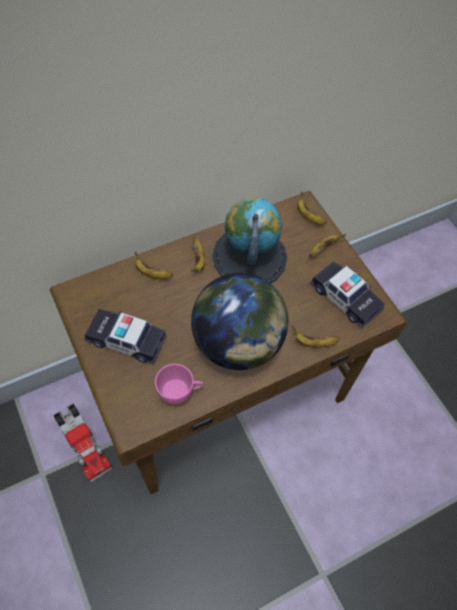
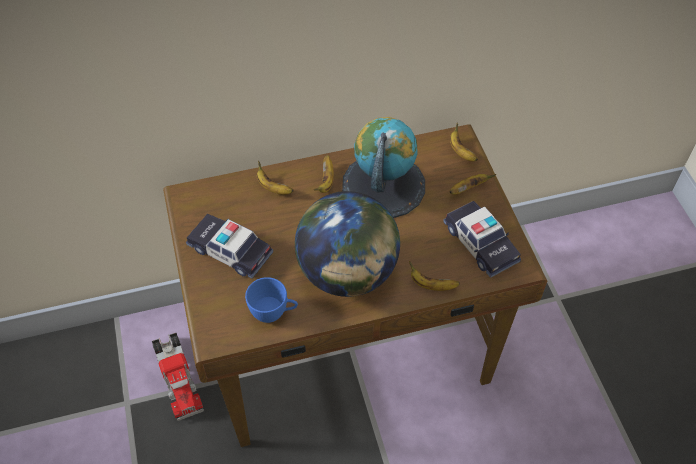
camera: 15 degrees right, 5 degrees down
(180, 393) = (273, 313): pink cup -> blue cup

